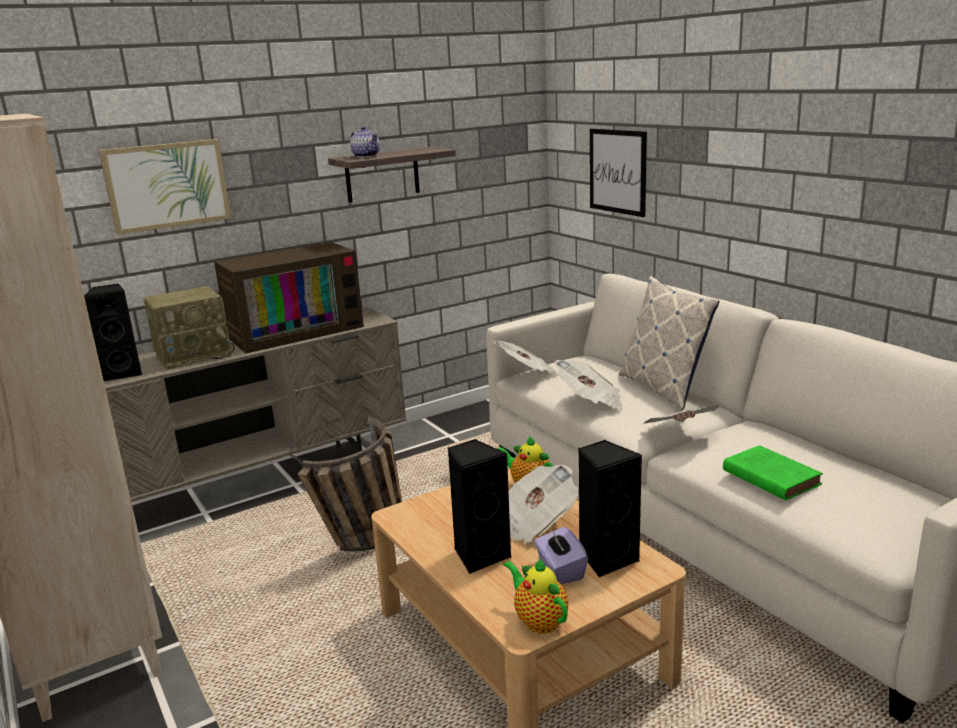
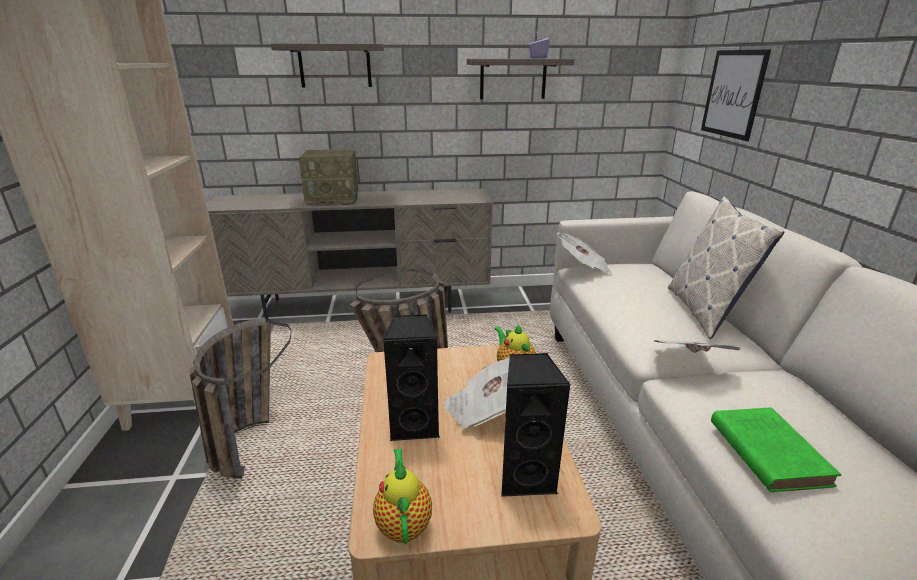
camera: 25 degrees right, 5 degrees up
(123, 373) = (280, 202): black speaker -> none
(167, 185) = (335, 66): picture -> shelf
(233, 667) = (250, 437): none -> basket
(295, 331) = (415, 196): television -> none
(367, 156) = (495, 58): teapot -> none
(560, 570) = (471, 471): purple tissue box -> purple tissue box (538, 58)
(590, 401) = (620, 306): newspaper -> none

